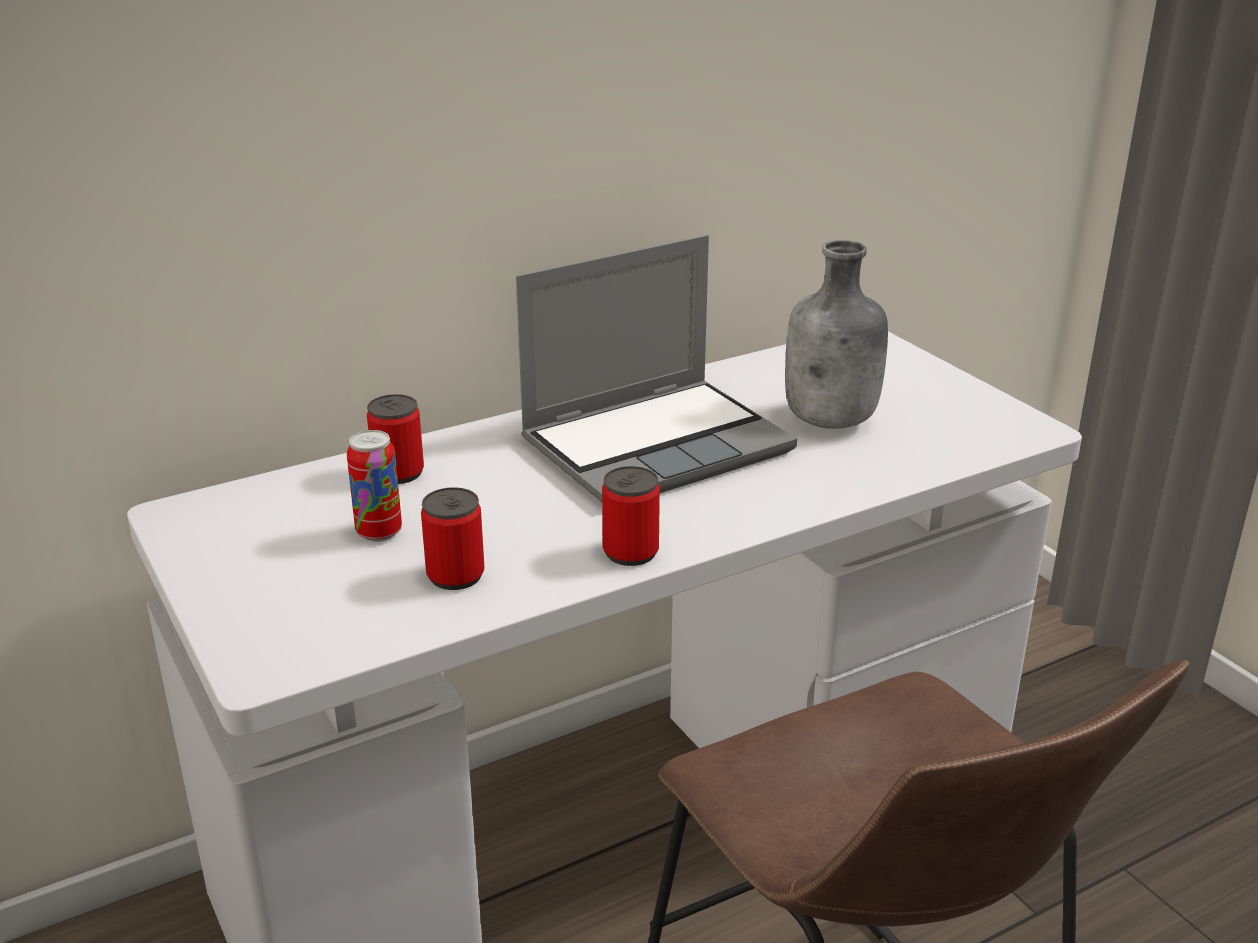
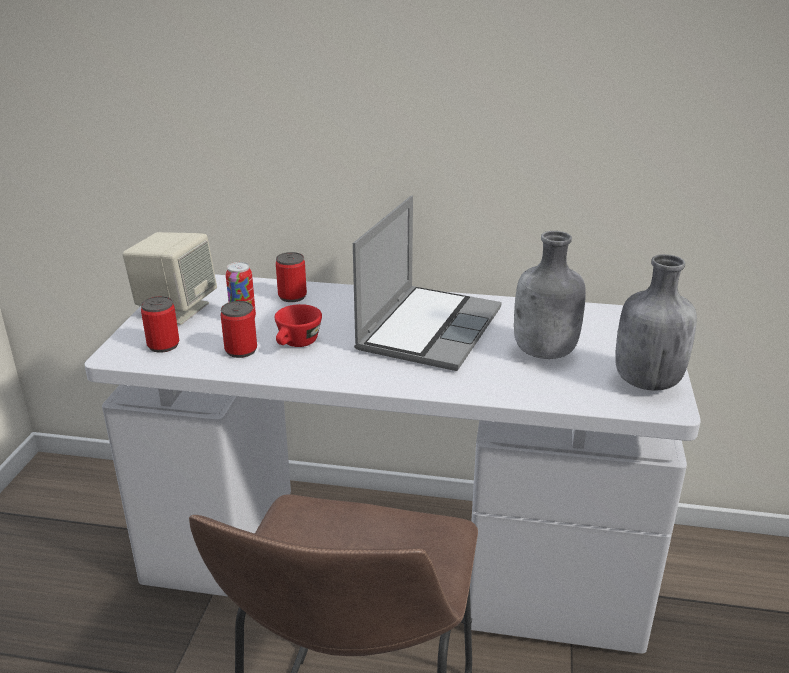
camera: 40 degrees right, 0 degrees up
(241, 563) = (176, 310): none -> beige speaker
(521, 533) = (296, 344): none -> red cup
(630, 552) = (328, 373): can -> can (163, 345)
(657, 444) = (428, 329): laptop -> laptop turned 75 degrees counterclockwise
(974, 411) = (645, 381): none -> grey bottle

